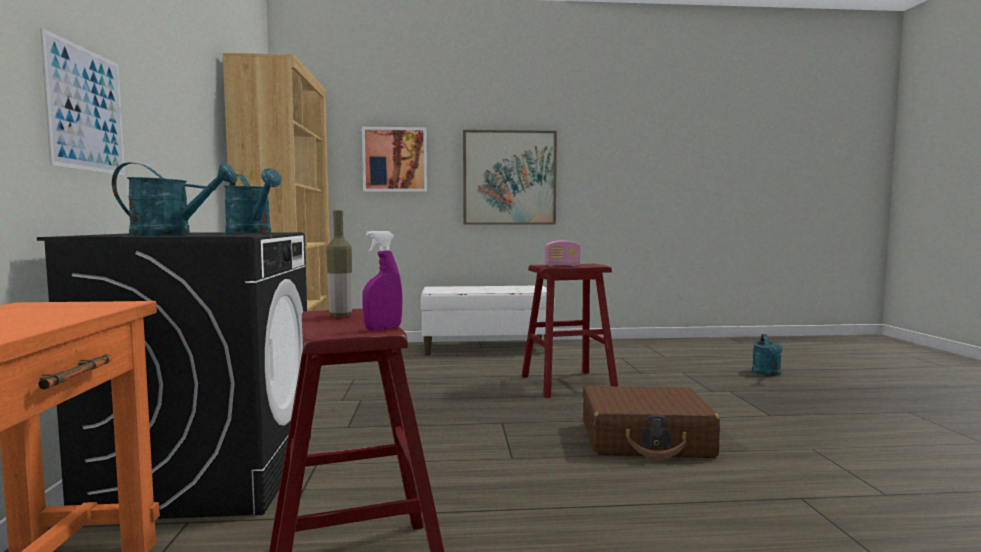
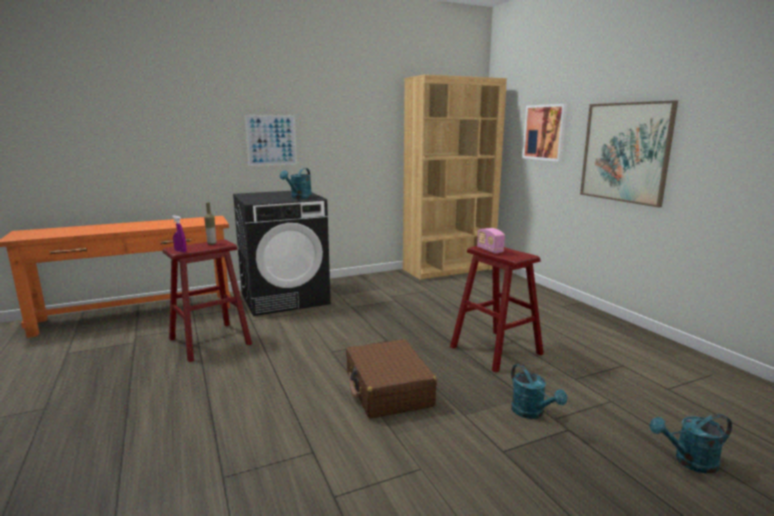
camera: 70 degrees right, 10 degrees up
(172, 235) = (252, 198): turquoise watering can -> turquoise watering can (532, 413)
(486, 348) = (563, 308): white bench -> none

